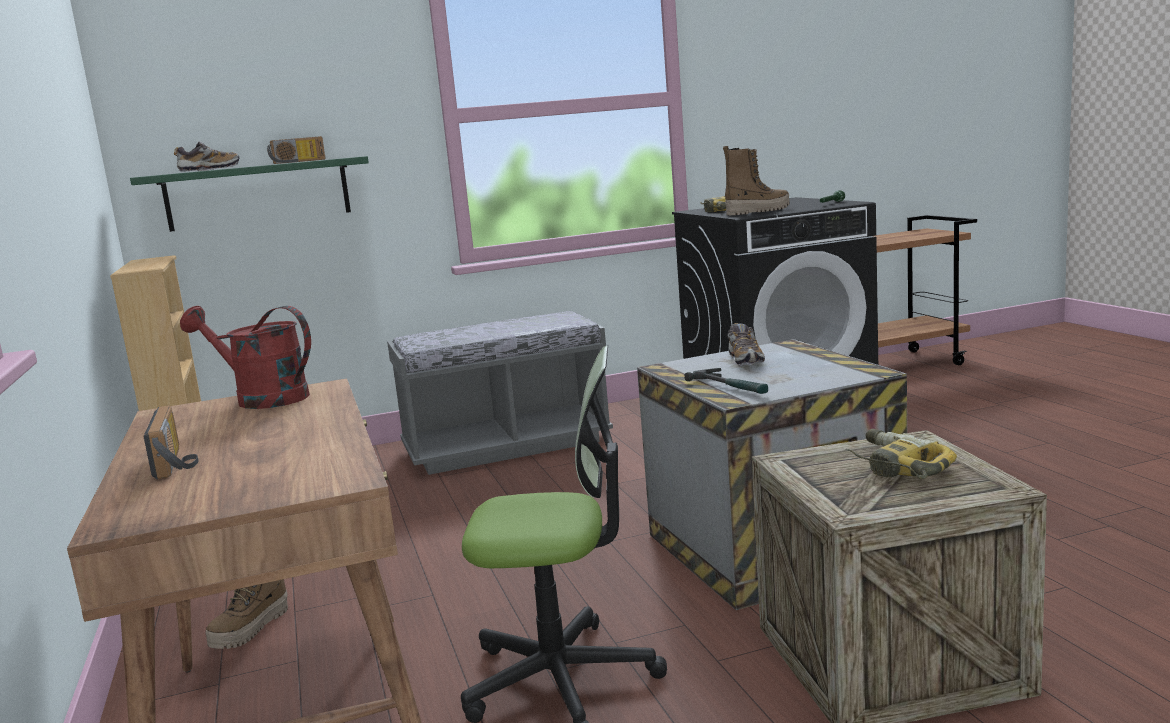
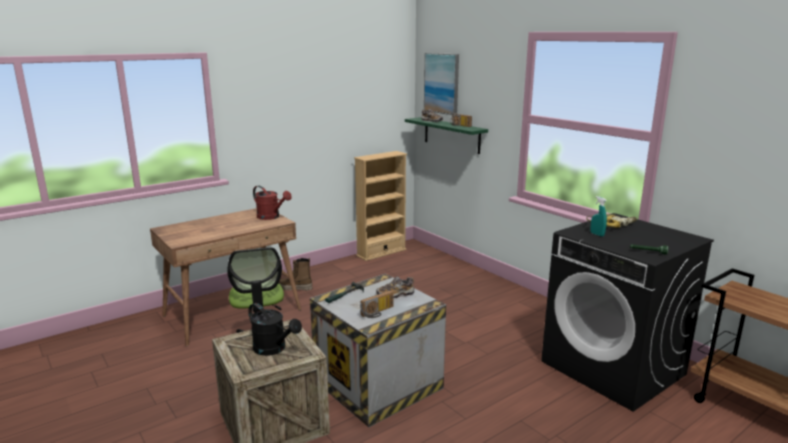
camera: 70 degrees right, 5 degrees up
(178, 462) = (207, 223): radio -> radio (378, 312)
(199, 84) = (442, 83): none -> picture
(261, 398) = (271, 217): red watering can -> red watering can turned 120 degrees clockwise
(506, 446) = (484, 294): grey bench -> none
(758, 212) = (597, 234): boot -> turquoise spray bottle
(894, 467) = (274, 349): power drill -> black watering can

